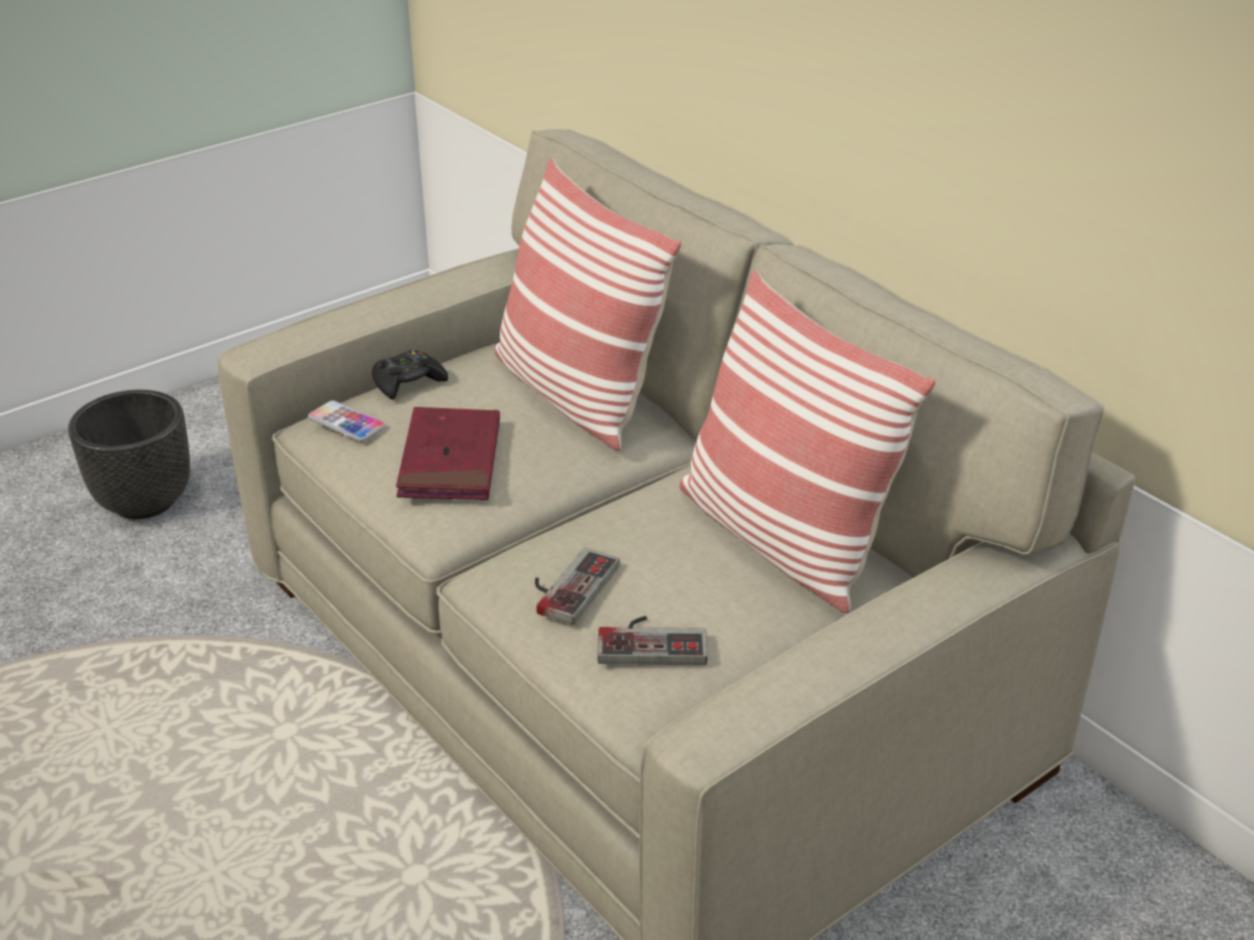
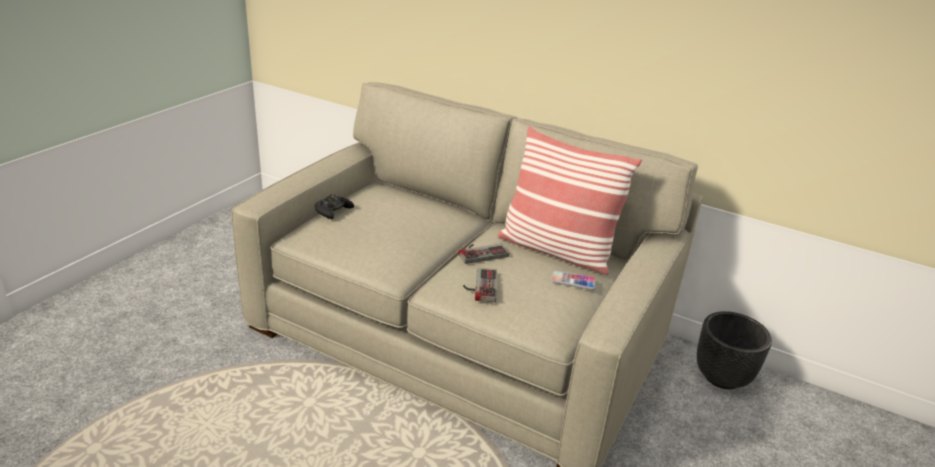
camera: 25 degrees left, 5 degrees down
(146, 501) = (159, 306): black planter -> black planter (723, 377)
(347, 423) = (315, 233): phone -> phone (573, 281)
(450, 460) = (381, 241): red book -> none
(575, 394) = (419, 205): pillow -> none
(652, 640) = (535, 302): game controller -> game controller (481, 252)

